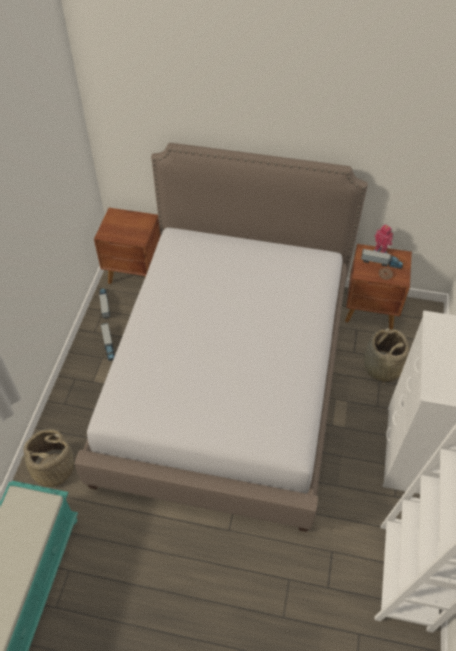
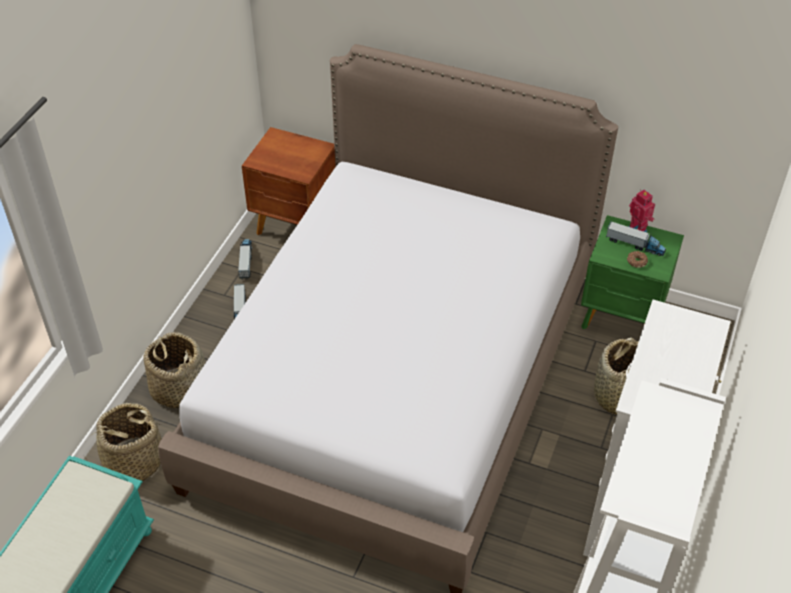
camera: 10 degrees right, 5 degrees down
(75, 407) = (179, 388): none -> basket
(371, 311) = (622, 318): brown nightstand -> green nightstand

